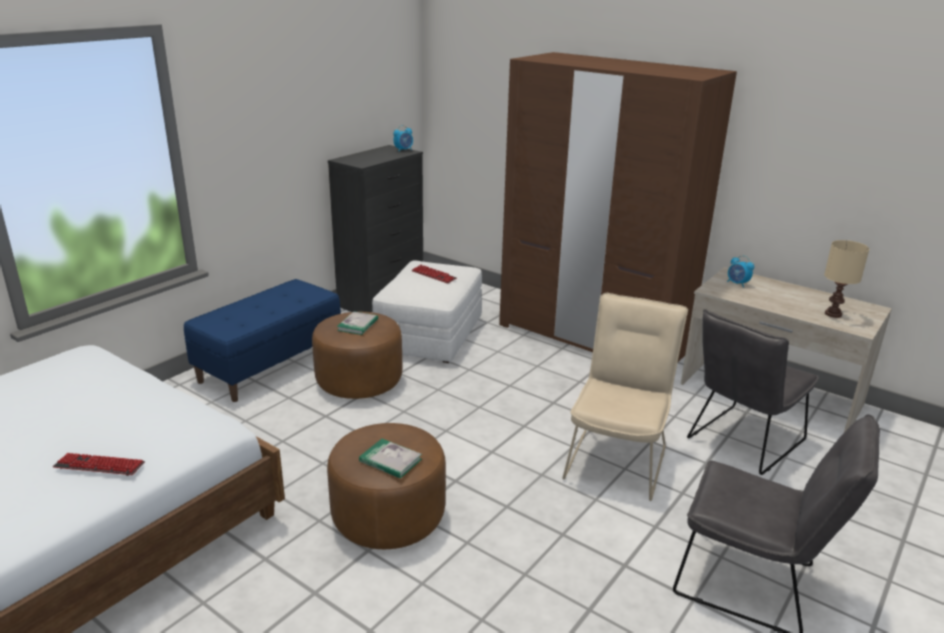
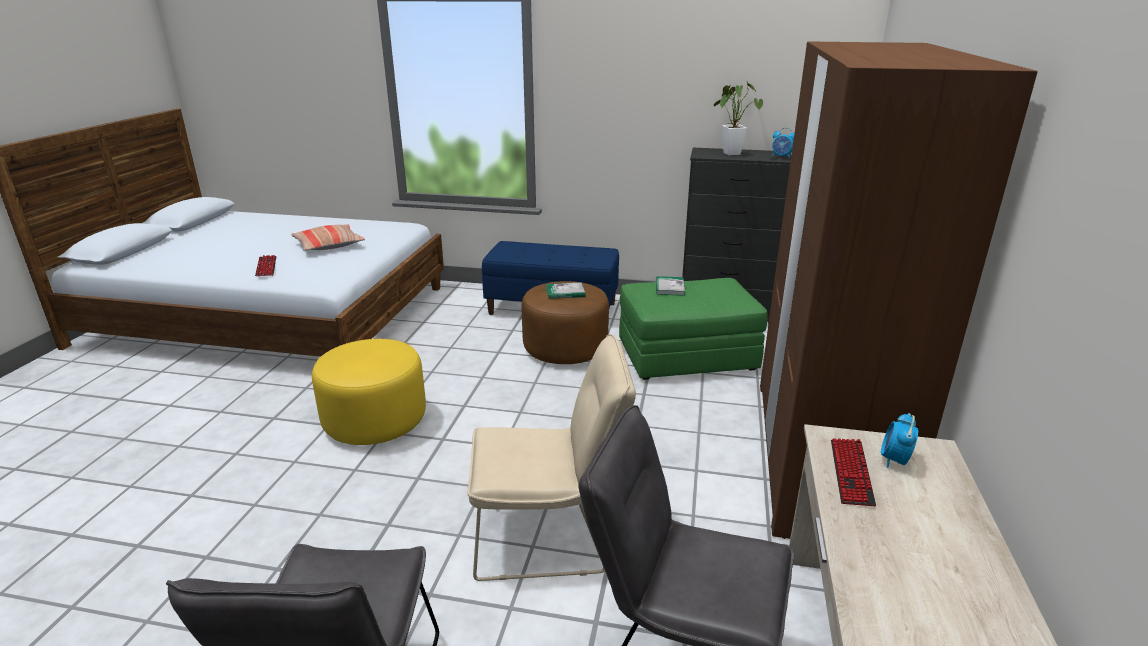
camera: 65 degrees right, 0 degrees up
(75, 412) = (328, 245): none -> pillow
(367, 157) = (730, 153): none -> potted plant
(388, 516) = (375, 421): brown ottoman -> yellow ottoman
(390, 460) = (347, 362): book -> book (669, 287)
(429, 334) = (687, 355): white ottoman -> green ottoman
(433, 275) = (703, 292): keyboard -> keyboard (851, 472)
(833, 314) = (906, 589): beige table lamp -> none

